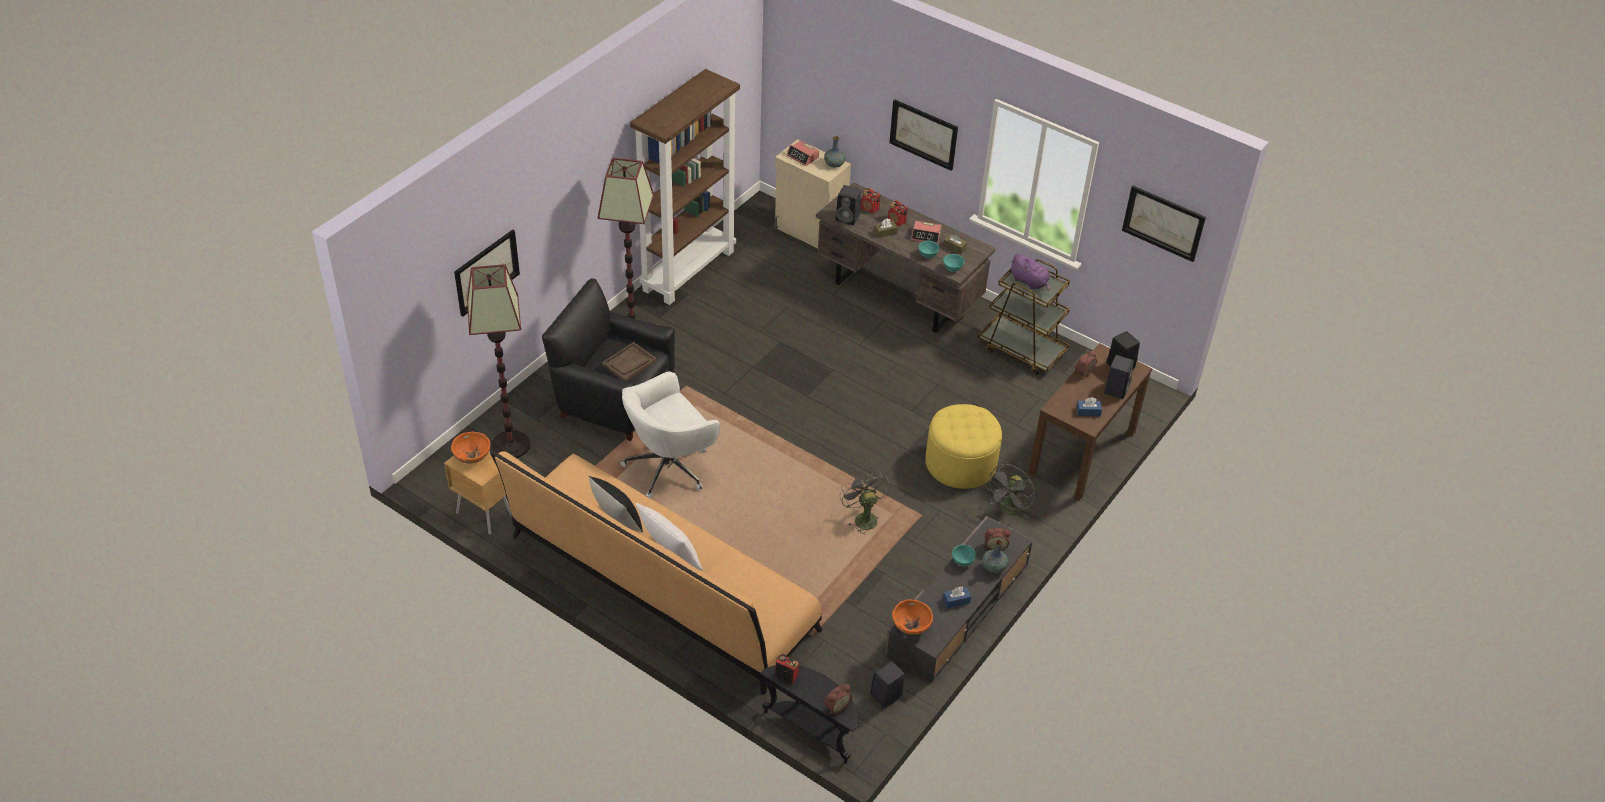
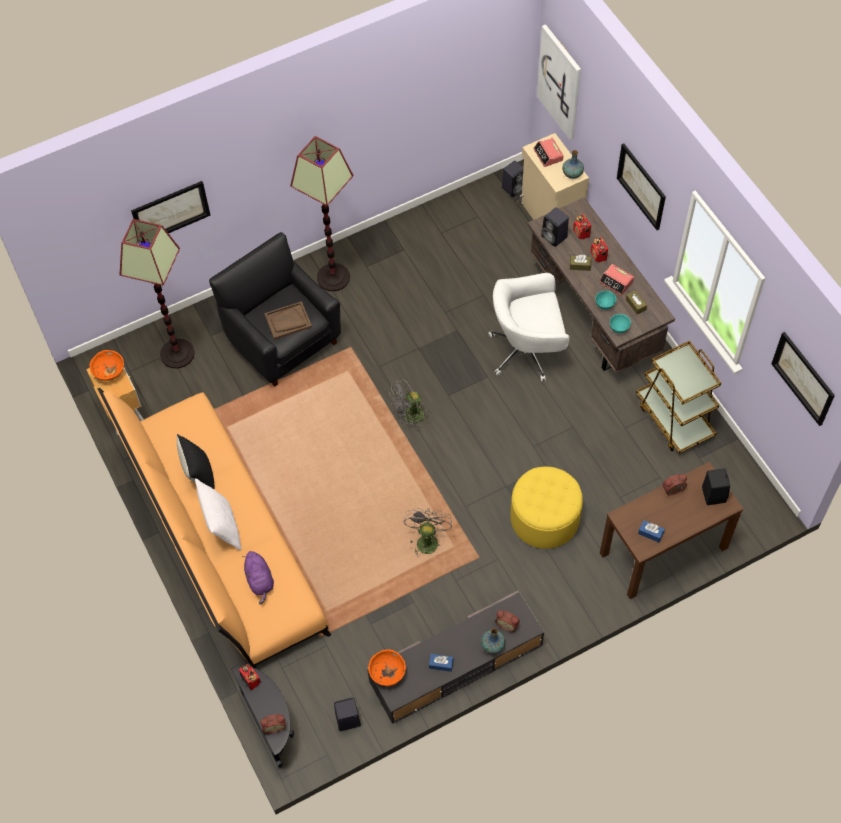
camera: 30 degrees right, 15 degrees up
(669, 467) = (293, 424): white office chair -> white office chair (528, 350)
(688, 270) = (418, 224): brown bookcase -> none
(798, 79) = (560, 82): none -> picture
(962, 561) = (469, 628): turquoise bowl -> none
(1009, 510) = (559, 584): grey fan -> grey fan (410, 417)
(1030, 282) = (683, 370): purple plush toy -> purple plush toy (260, 581)
(1116, 389) = (693, 519): black speaker -> black speaker (513, 187)

